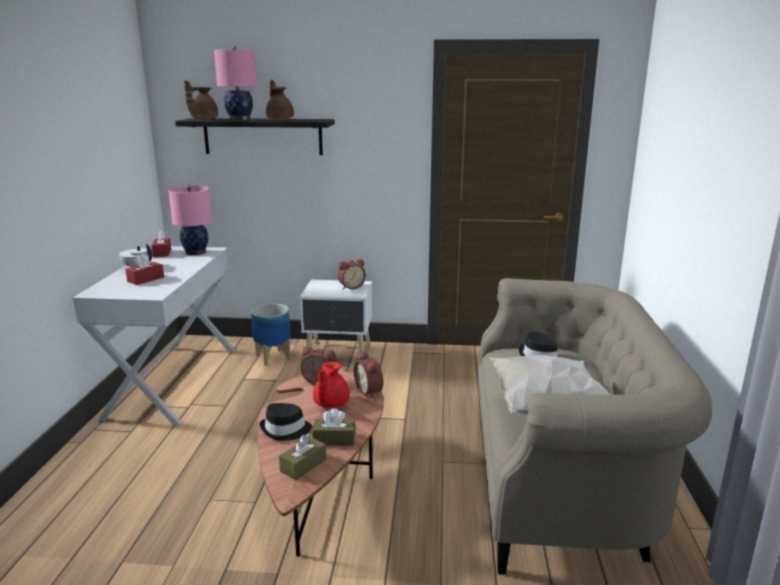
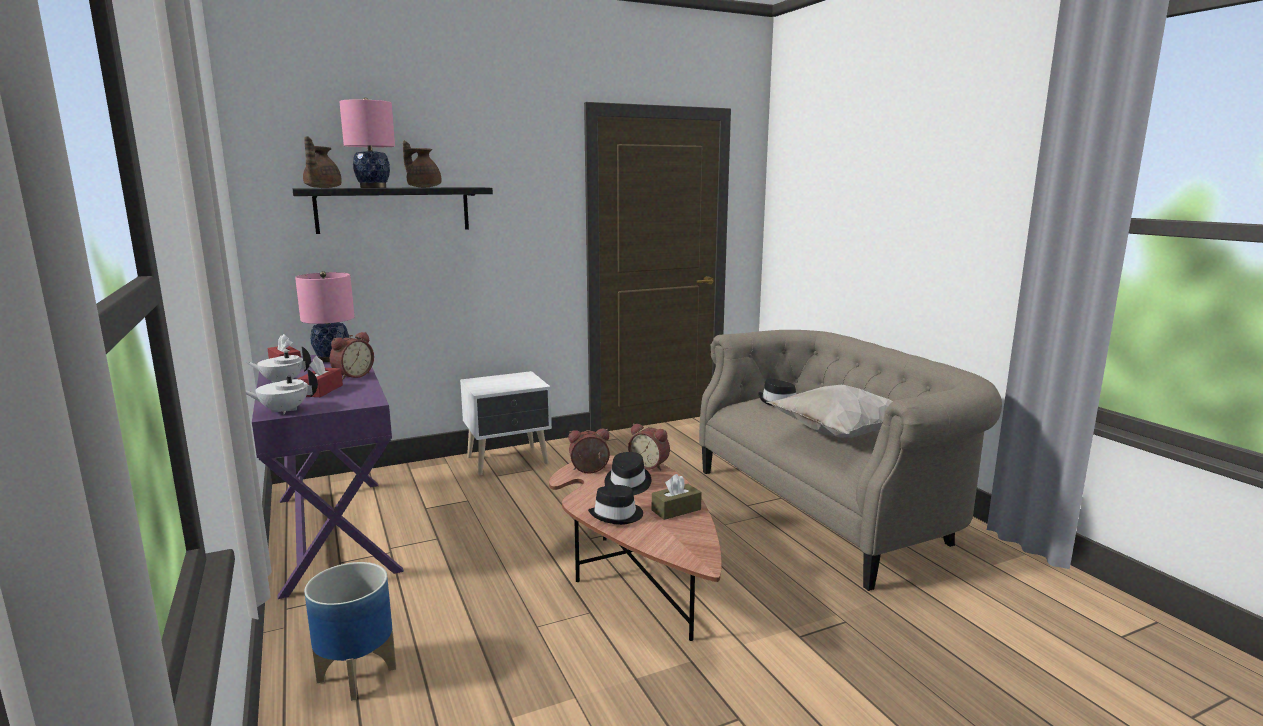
camera: 30 degrees left, 5 degrees down
(100, 292) = (284, 411): none -> white teapot
(173, 381) = (334, 532): white console table -> purple console table
(272, 357) = (435, 481): planter -> planter (356, 675)
(303, 465) = (679, 537): brown tissue box -> none
(330, 403) = (627, 484): red teapot -> black hat
(351, 287) = (518, 379): alarm clock -> alarm clock (352, 376)

